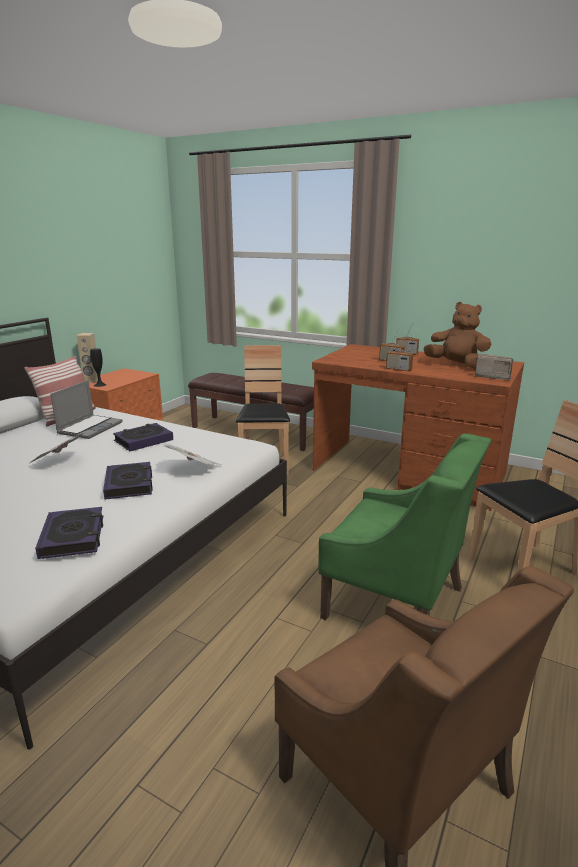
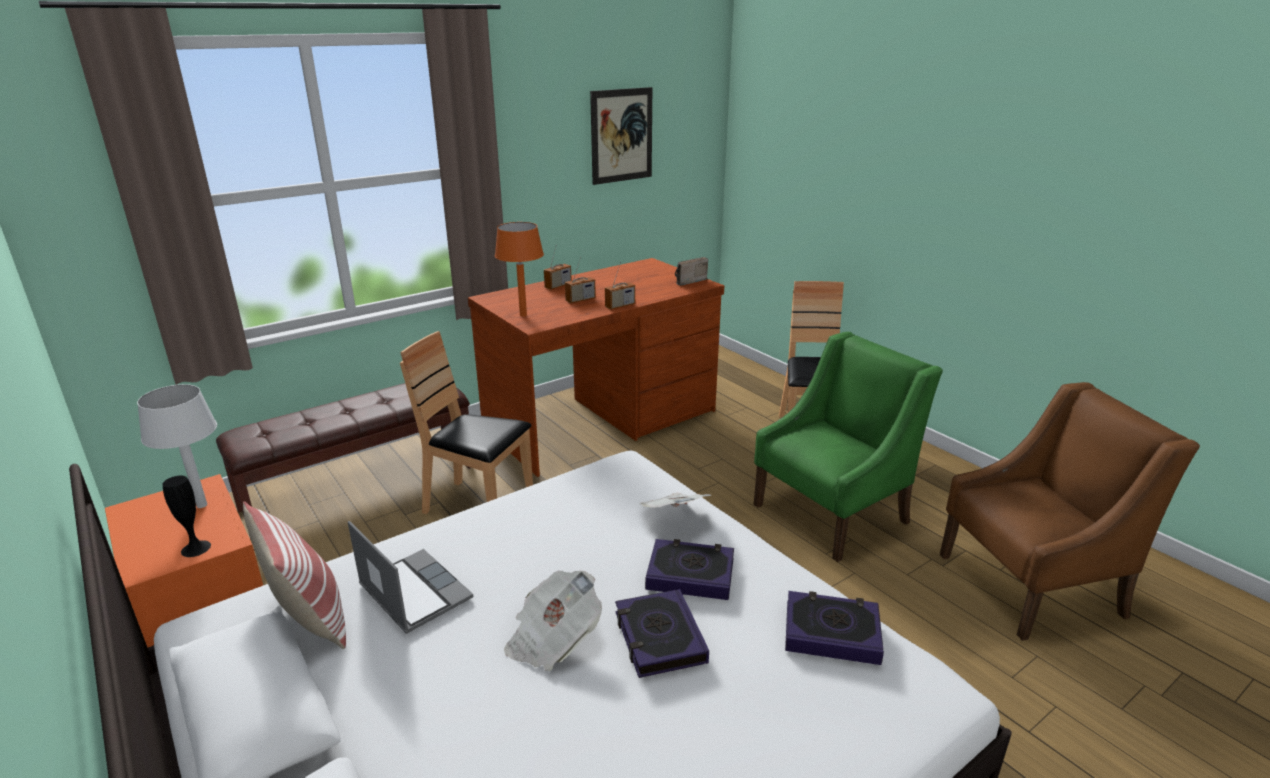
camera: 65 degrees left, 5 degrees up
(91, 381) = (147, 556): beige speaker -> none
(132, 377) = (202, 505): none -> white table lamp
(143, 440) = (532, 543): book -> book (659, 638)
(341, 356) = (523, 315): none -> orange table lamp
(457, 365) = (633, 281): brown plush toy -> none
(525, 246) = (621, 135): none -> picture

